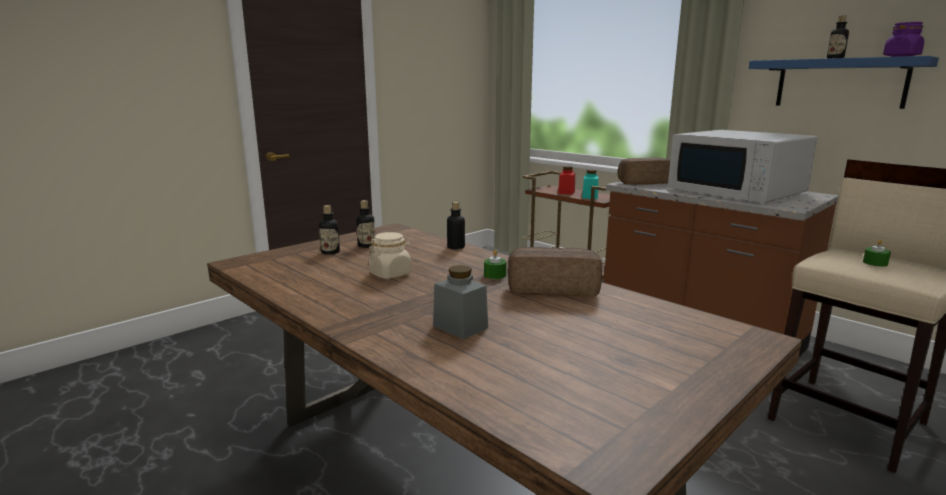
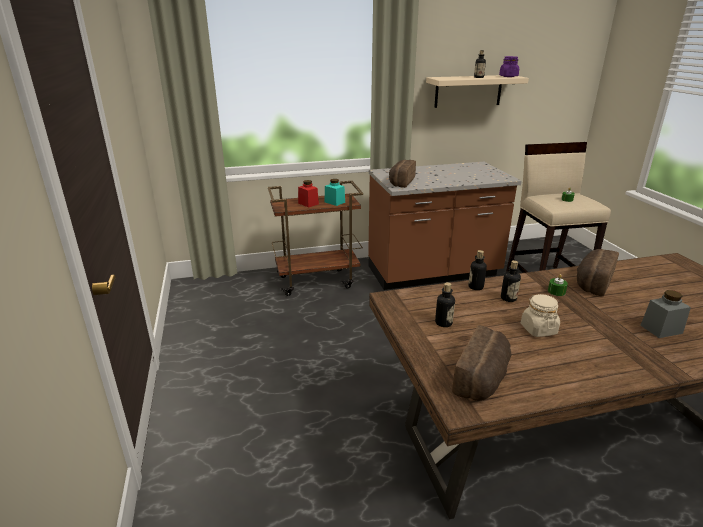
camera: 60 degrees left, 10 degrees up
(281, 264) = (483, 379): none -> bread
(330, 252) = (455, 345): bottle -> bottle (508, 298)
(737, 191) = (455, 173): white microwave -> none
(840, 83) = (468, 91): blue shelf -> beige shelf

